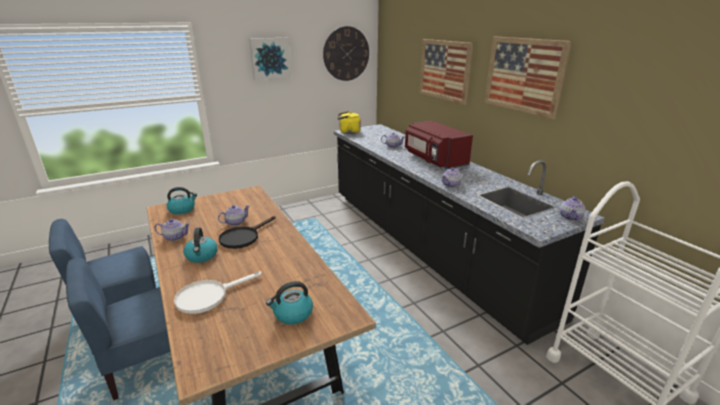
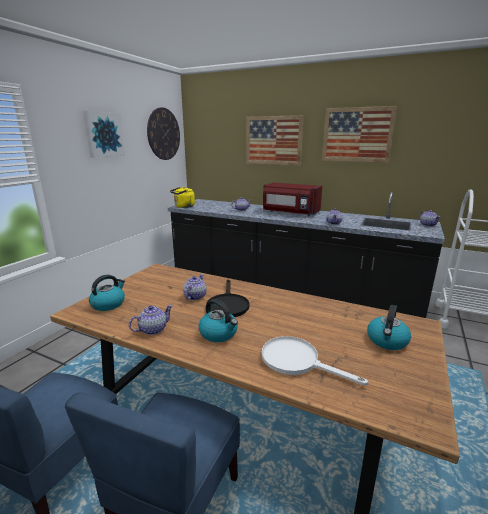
camera: 35 degrees left, 5 degrees down
(208, 296) = (297, 361): white frying pan -> white frying pan turned 105 degrees clockwise

